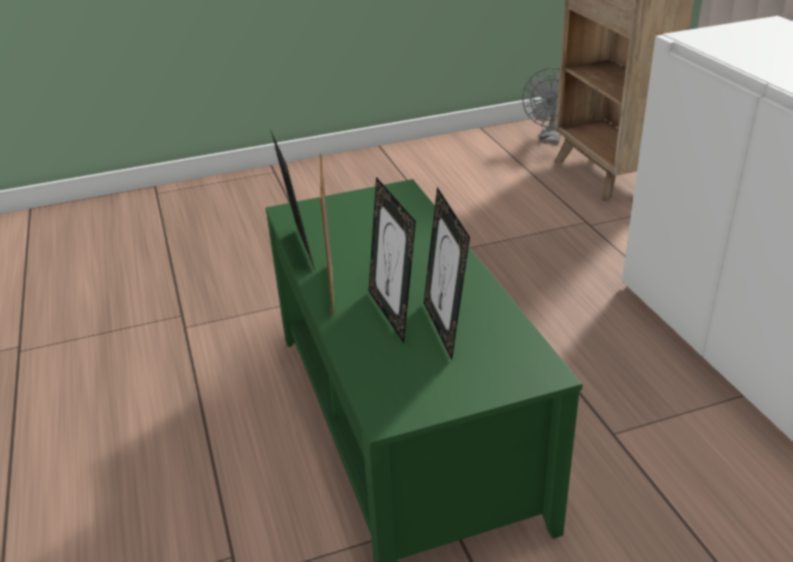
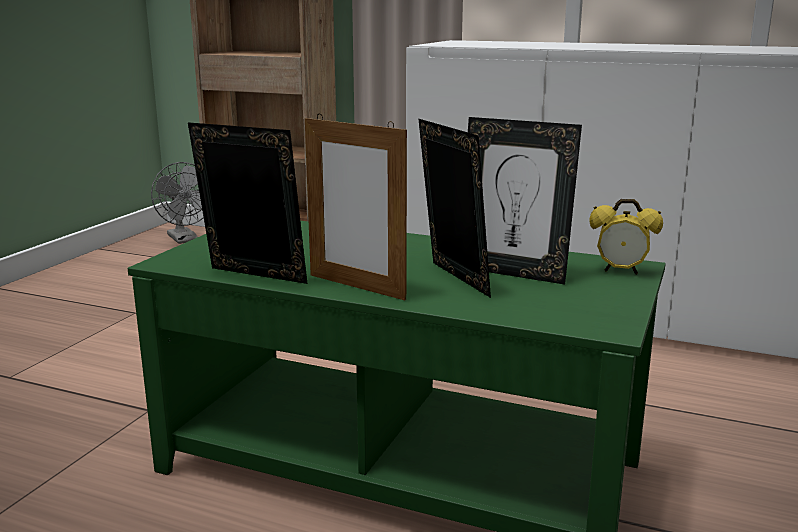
camera: 50 degrees left, 15 degrees down
(392, 314) = (451, 280): picture frame -> picture frame turned 135 degrees counterclockwise
(521, 372) = (621, 271): none -> alarm clock

